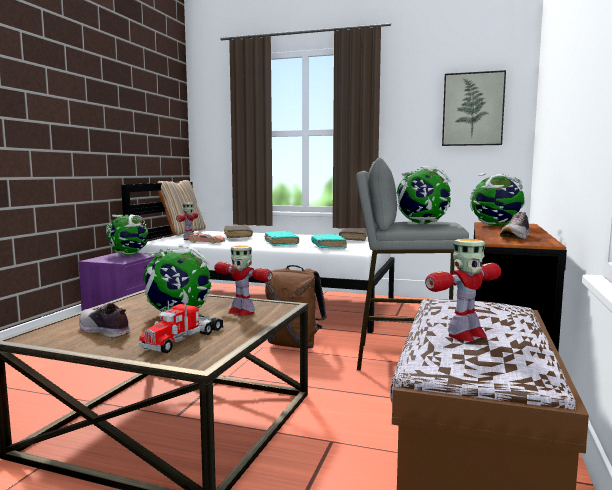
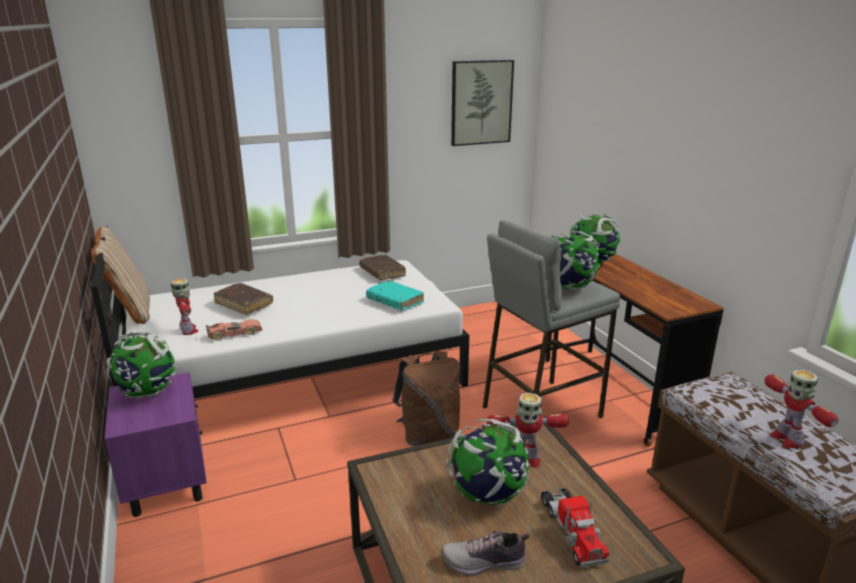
camera: 40 degrees left, 15 degrees up
(281, 243) = (329, 307): turquoise book -> none
(465, 335) = (786, 439): toy robot -> toy robot turned 150 degrees clockwise
(516, 237) = (662, 294): shoe -> none

